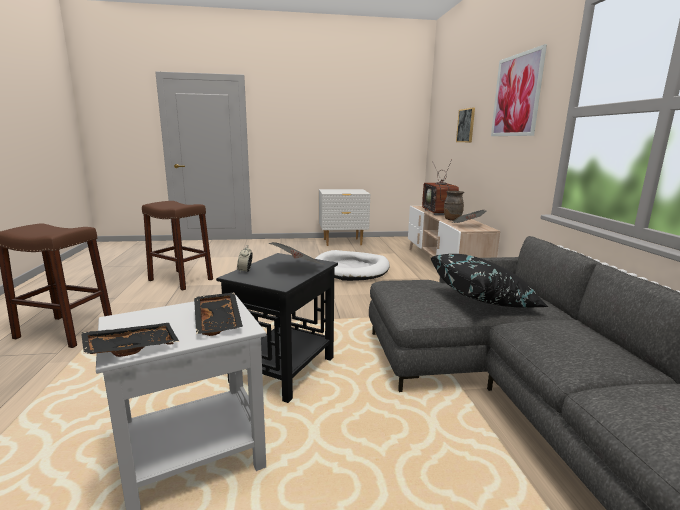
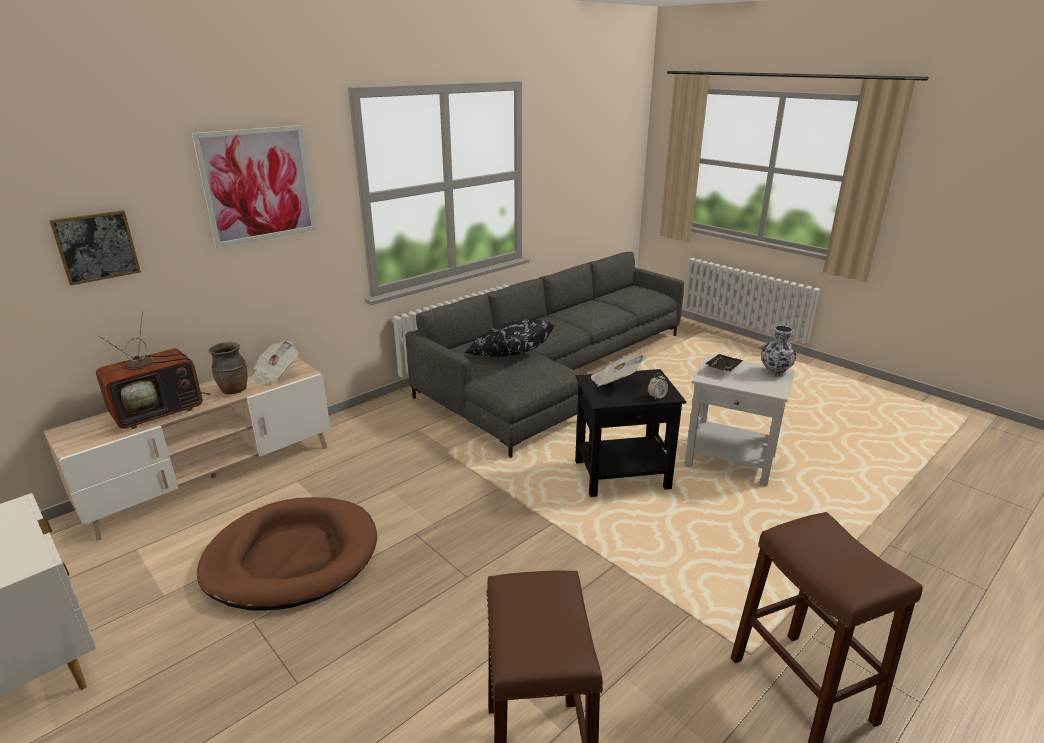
camera: 125 degrees left, 10 degrees up
(132, 347) = (775, 372): black tray -> vase
(351, 269) = (292, 558): white dog bed -> brown dog bed

